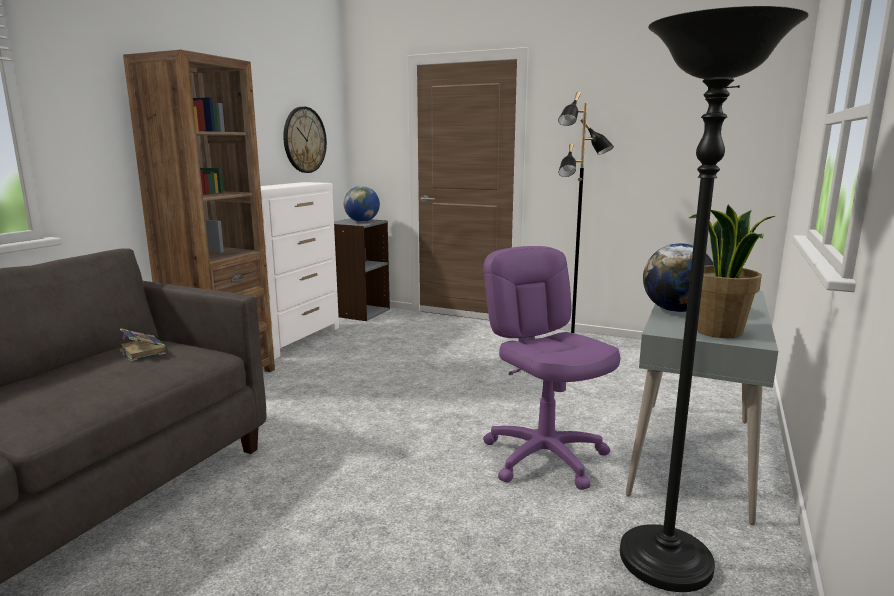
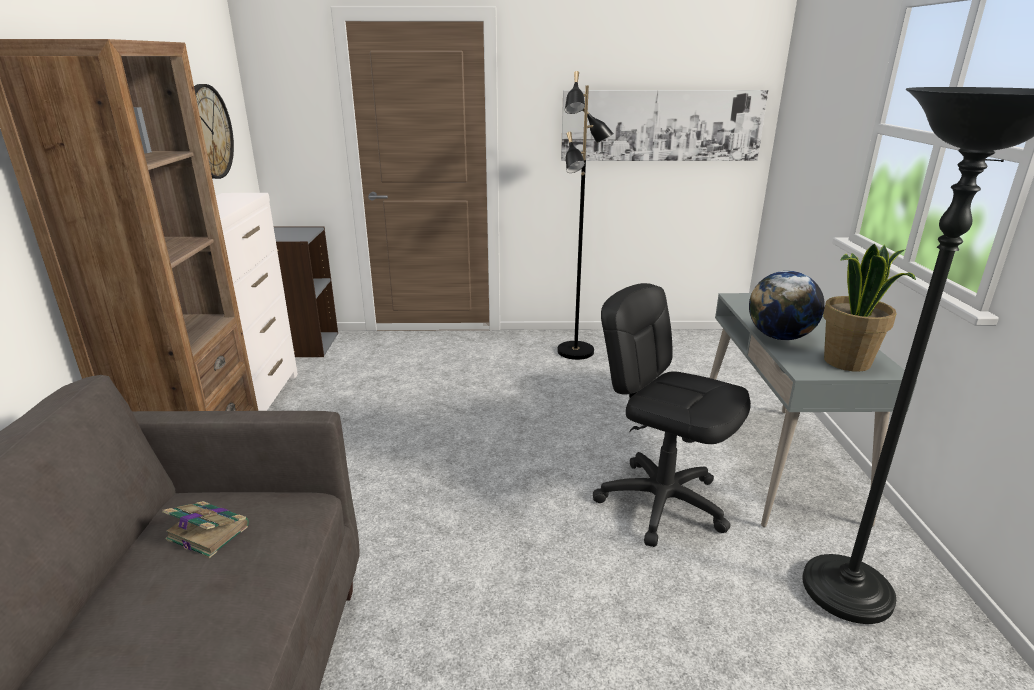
camera: 25 degrees left, 10 degrees up
(362, 221) = (295, 232): globe -> none
(545, 457) = (661, 502): purple office chair -> black office chair
(673, 143) = (661, 125): none -> picture

